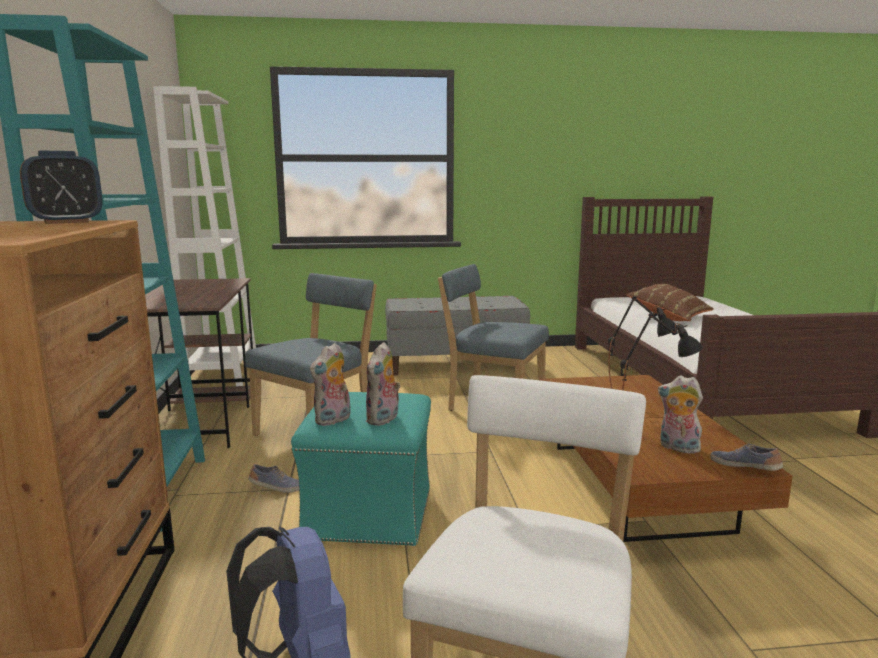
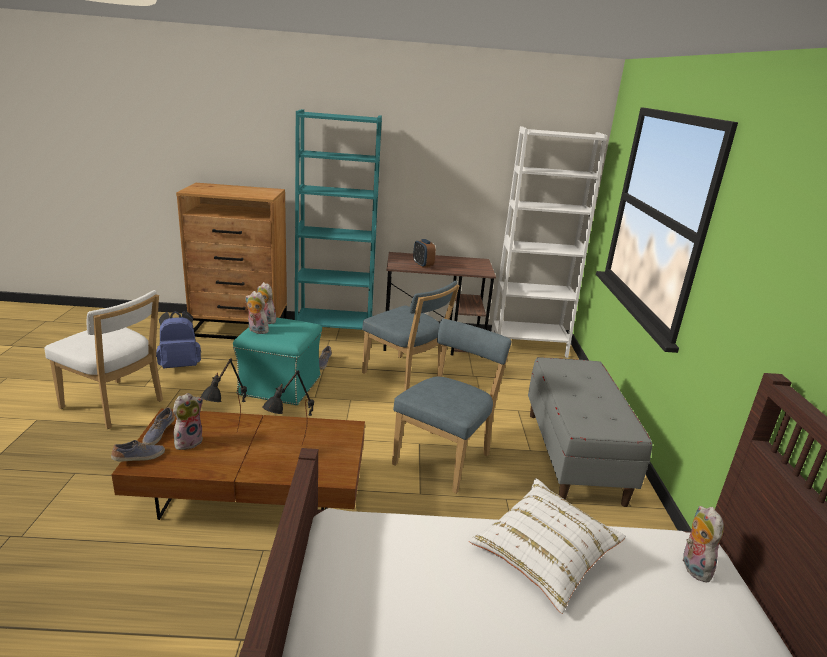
camera: 95 degrees right, 10 degrees up
(66, 222) = (264, 194): alarm clock -> alarm clock (423, 265)
(631, 298) = (693, 566): none -> plush toy
(669, 316) = (543, 556): brown pillow -> white pillow
(687, 469) = (158, 433): none -> shoe

